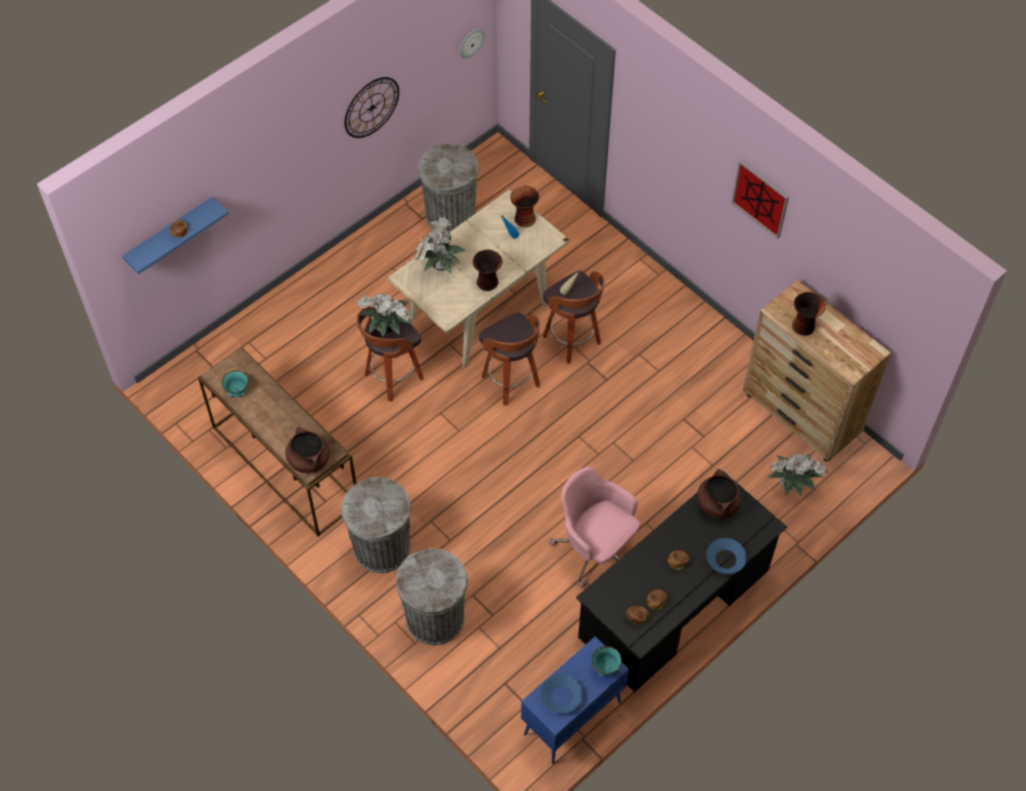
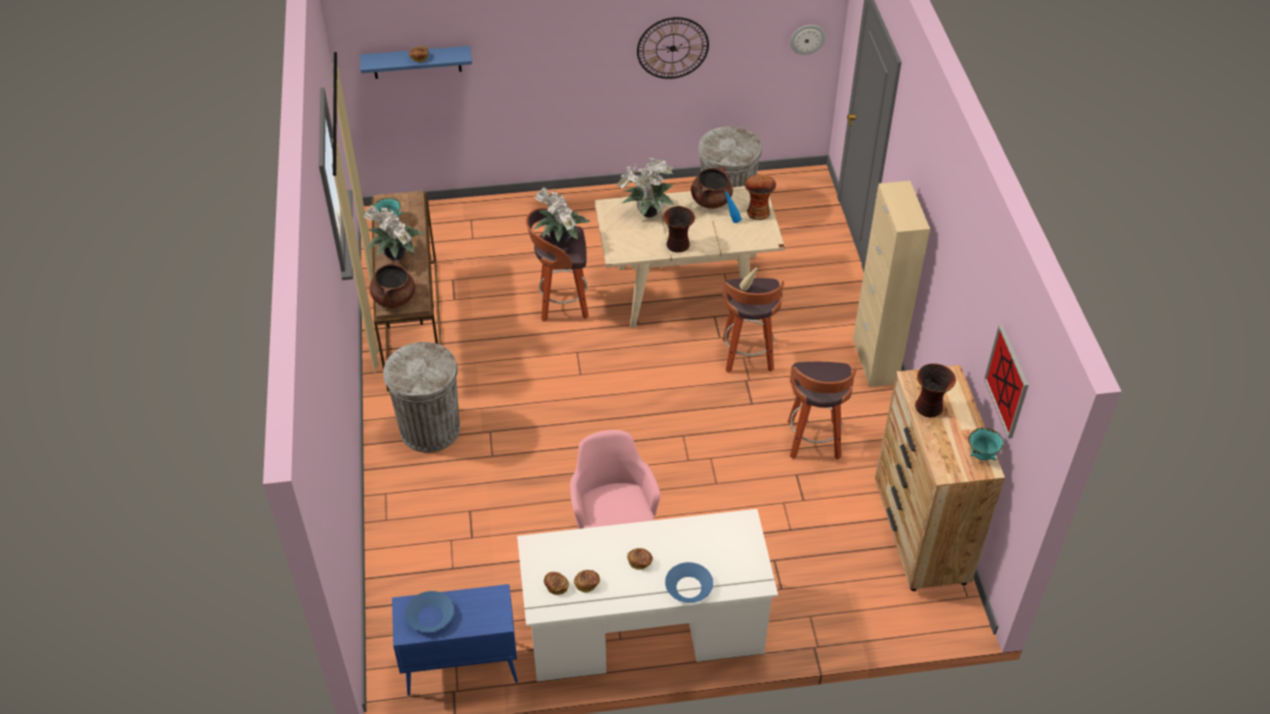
camera: 35 degrees right, 10 degrees down
(435, 618) = (421, 511): grey trash can -> none
(511, 382) = (661, 361): stool -> stool (814, 441)
(605, 667) = (492, 616): turquoise bowl -> turquoise bowl (981, 455)
(667, 291) = (875, 361): none -> beige cabinet
(674, 605) = (644, 629): black desk -> white desk
(717, 503) = (725, 534): brown cooking pot -> brown cooking pot (711, 201)
(760, 199) = (956, 256): picture -> picture (1007, 381)
(792, 485) = (857, 592): potted plant -> potted plant (396, 257)

